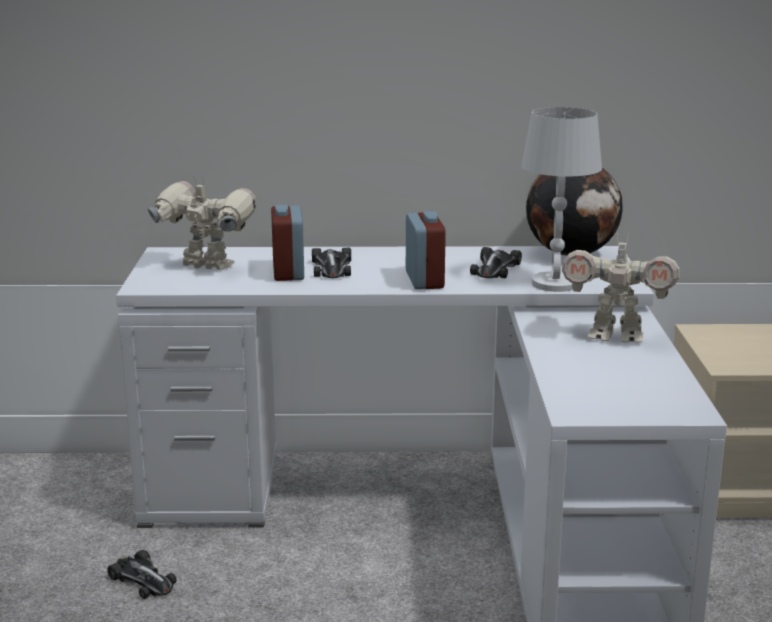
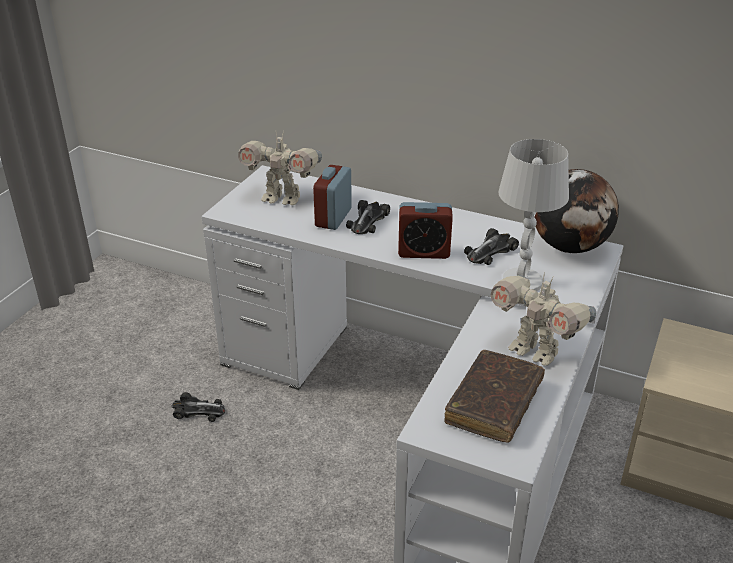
camera: 25 degrees right, 15 degrees up
(142, 580) = (198, 411): toy car -> toy car turned 60 degrees counterclockwise
(206, 267) = (282, 198): toy robot -> toy robot turned 150 degrees clockwise
(424, 280) = (423, 252): alarm clock -> alarm clock turned 75 degrees clockwise
(621, 379) = (494, 404): none -> brown book

